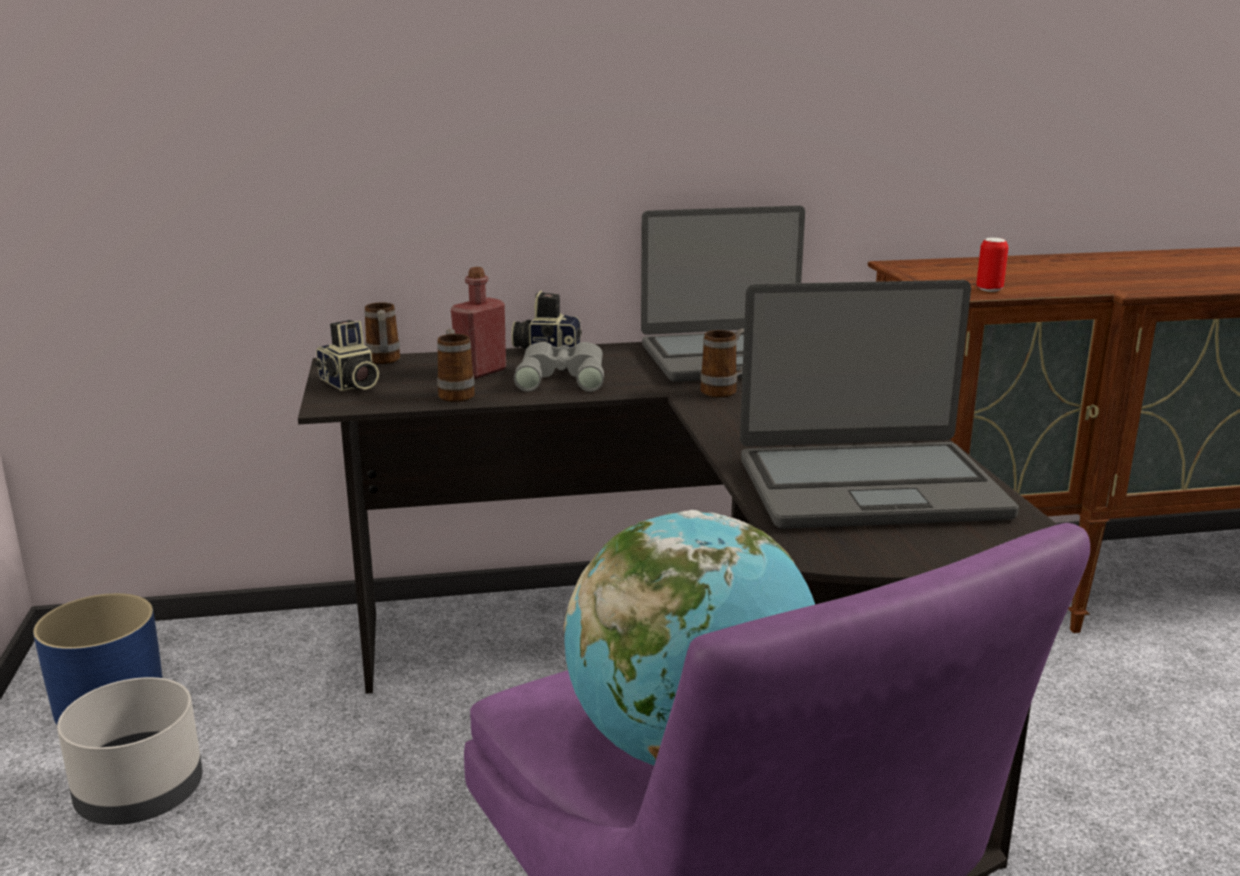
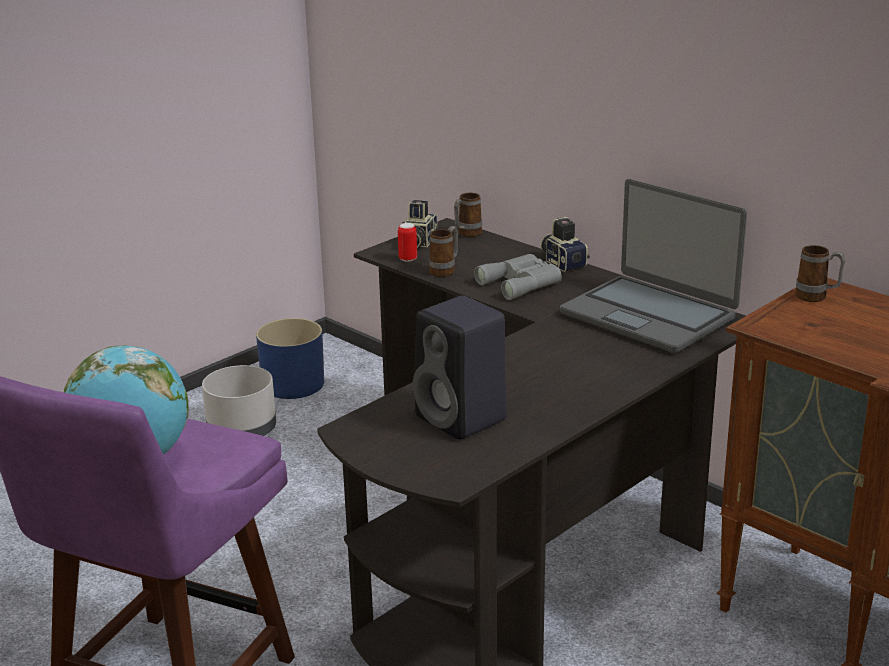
camera: 55 degrees right, 5 degrees up
(480, 371) = (493, 261): red bottle -> none
(725, 391) = (573, 333): mug -> mug (817, 297)
(868, 487) = (463, 419): laptop -> black speaker
(989, 289) = (797, 332): can -> can (408, 259)

